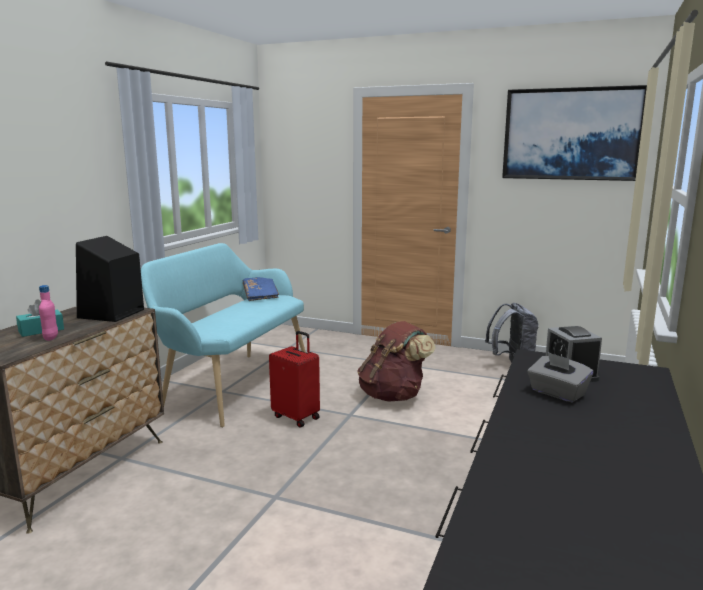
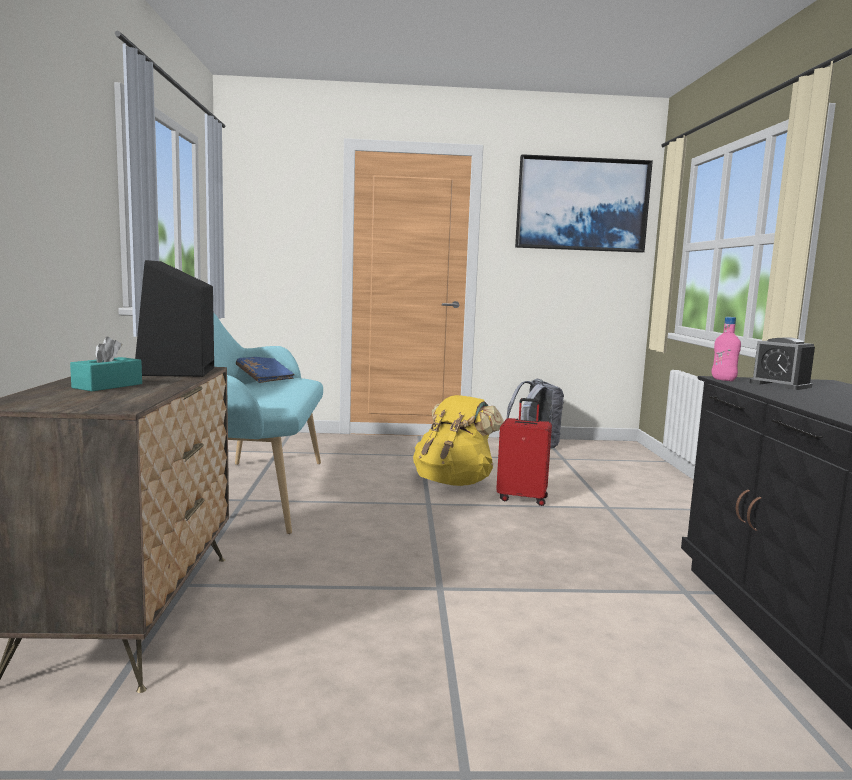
camera: 25 degrees left, 5 degrees down
(51, 338) = (144, 390): pink bottle -> pink bottle (723, 379)
(297, 417) = (370, 513): red suitcase -> red suitcase (522, 498)
(393, 396) = (454, 482): brown backpack -> yellow backpack
(557, 393) = (805, 394): grey tissue box -> none

